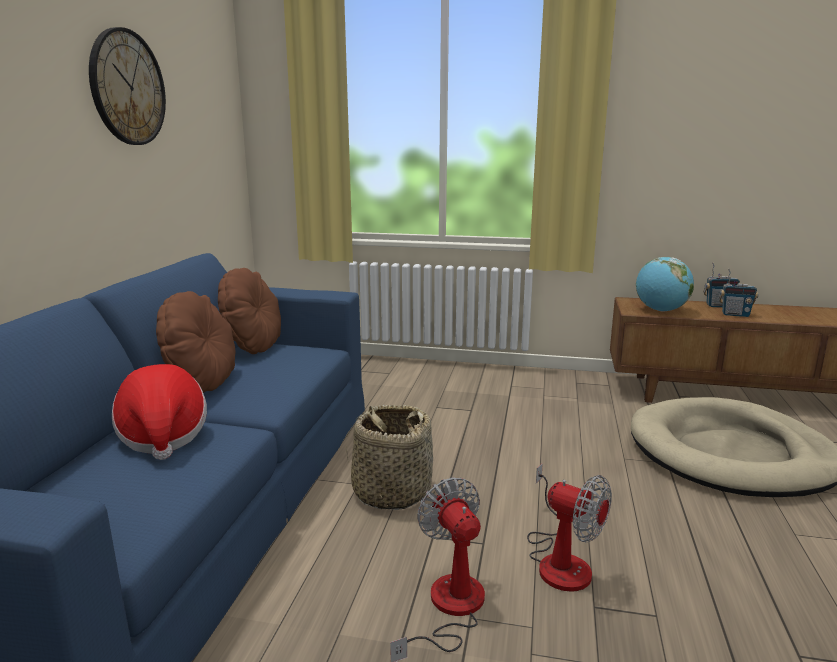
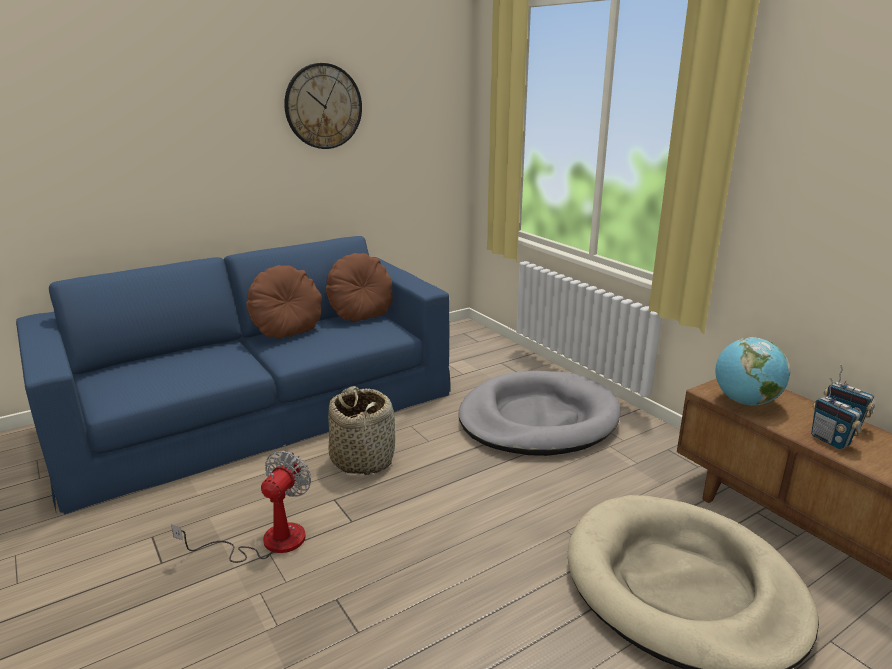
camera: 45 degrees right, 5 degrees up
(163, 436) = (214, 357): hat -> none
(467, 398) = (538, 419): none -> grey dog bed
(560, 560) = (372, 561): fan -> none

